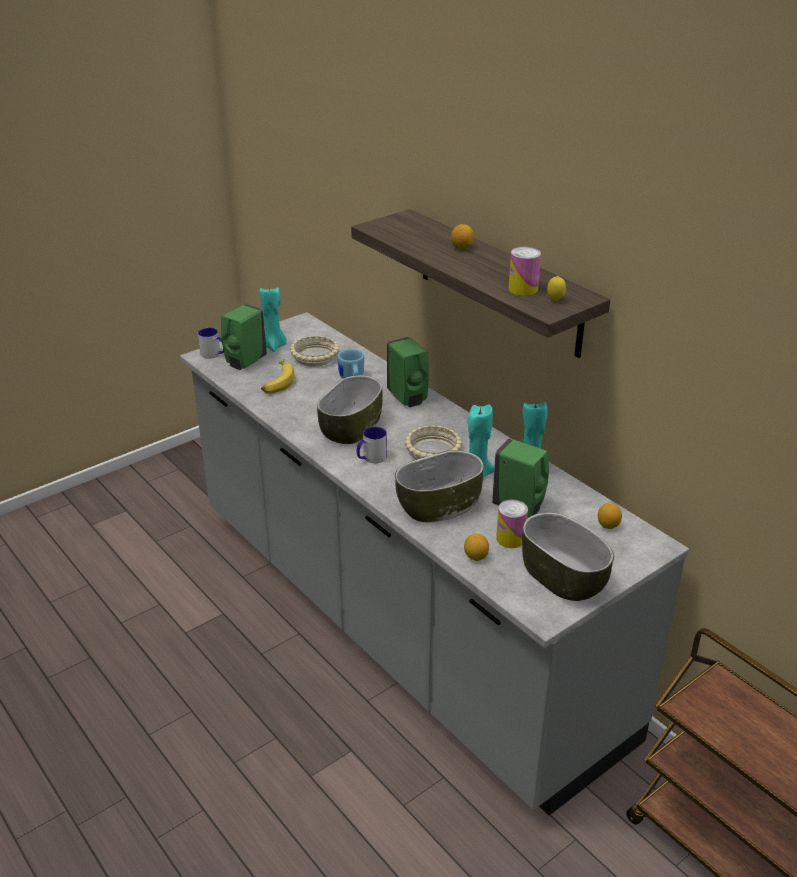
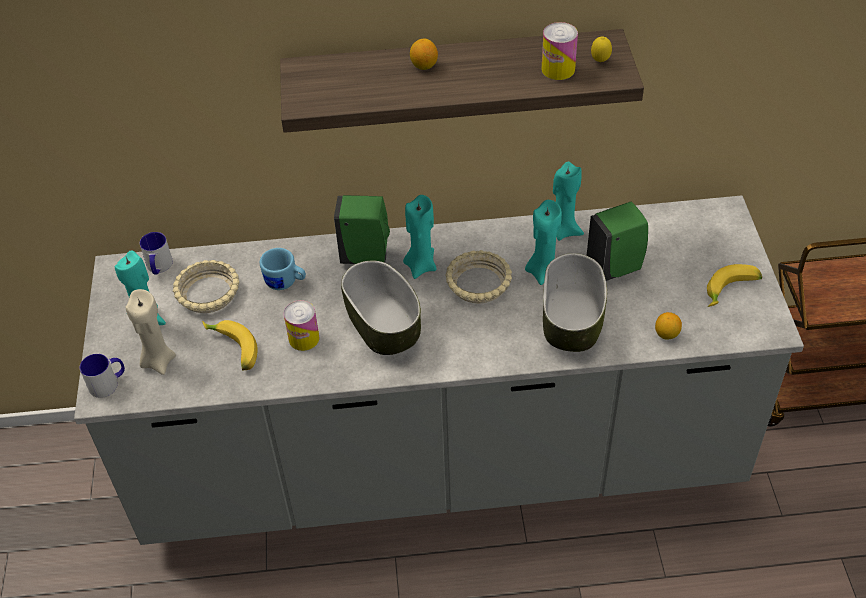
camera: 55 degrees left, 15 degrees up
(245, 362) = (158, 361): green soap dispenser -> beige candle
(371, 458) = (452, 336): mug -> mug (159, 267)
(423, 422) = (421, 266): none -> turquoise candle
(510, 539) = (656, 297): can -> can (304, 338)
(562, 577) = (731, 292): bowl -> banana
(608, 525) = (681, 225): lemon -> none

